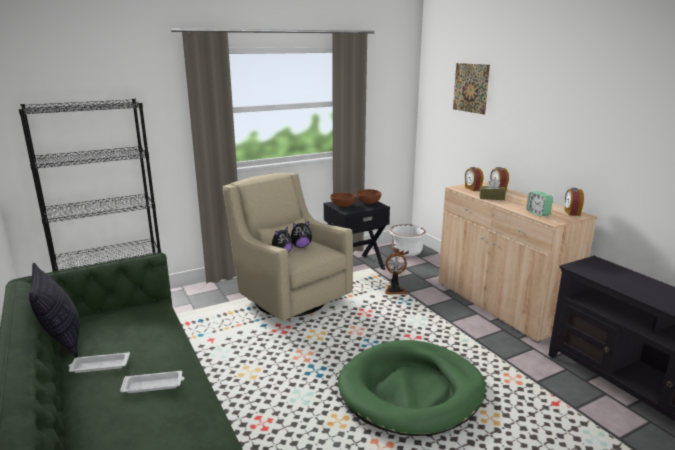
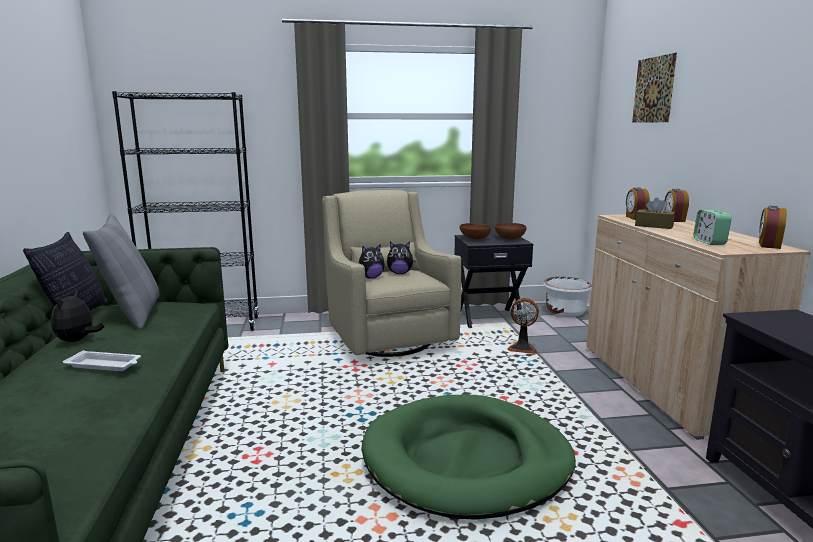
camera: 20 degrees right, 5 degrees down
(99, 366) = (77, 340): white tray -> plush toy
(115, 327) = (133, 314): none -> grey pillow

